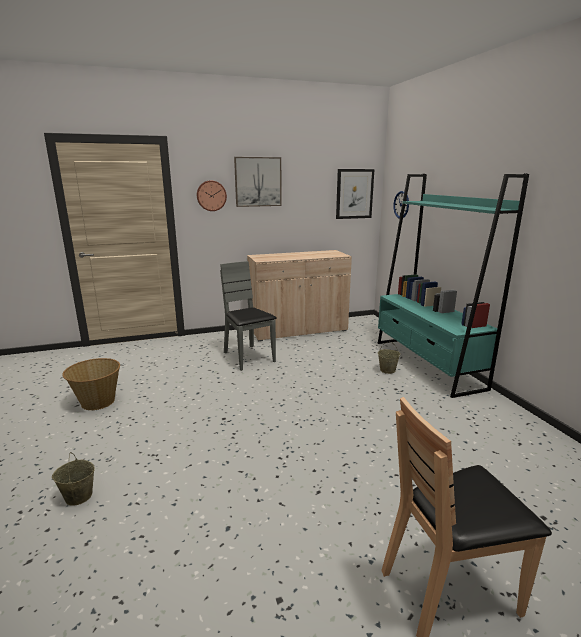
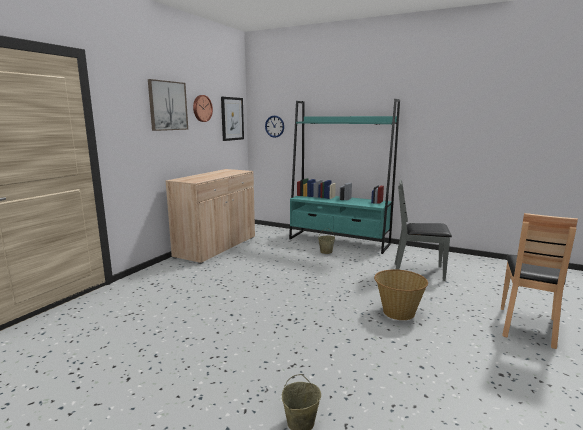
camera: 45 degrees left, 5 degrees down
(97, 401) = (146, 365): basket -> basket (398, 312)
(211, 195) = (130, 119): wall clock -> wall clock (201, 108)
(248, 357) = (217, 277): grey chair -> grey chair (419, 271)

